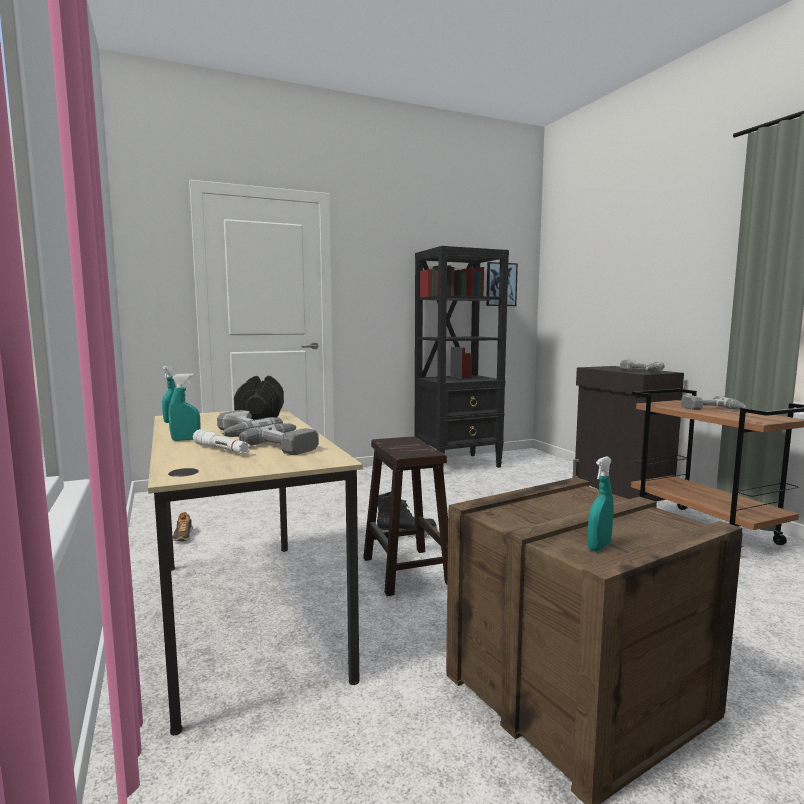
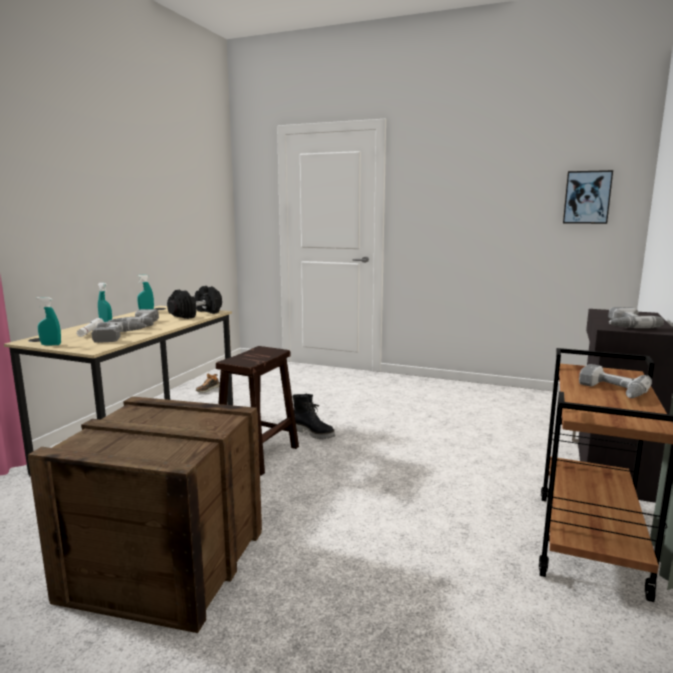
camera: 45 degrees right, 5 degrees up
(458, 464) = (492, 394): black bookcase -> none
(599, 546) = (97, 444): turquoise spray bottle -> turquoise spray bottle (51, 345)

